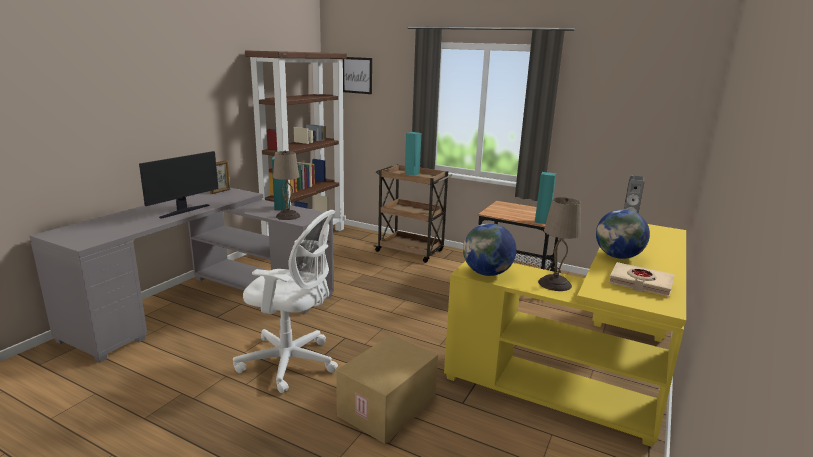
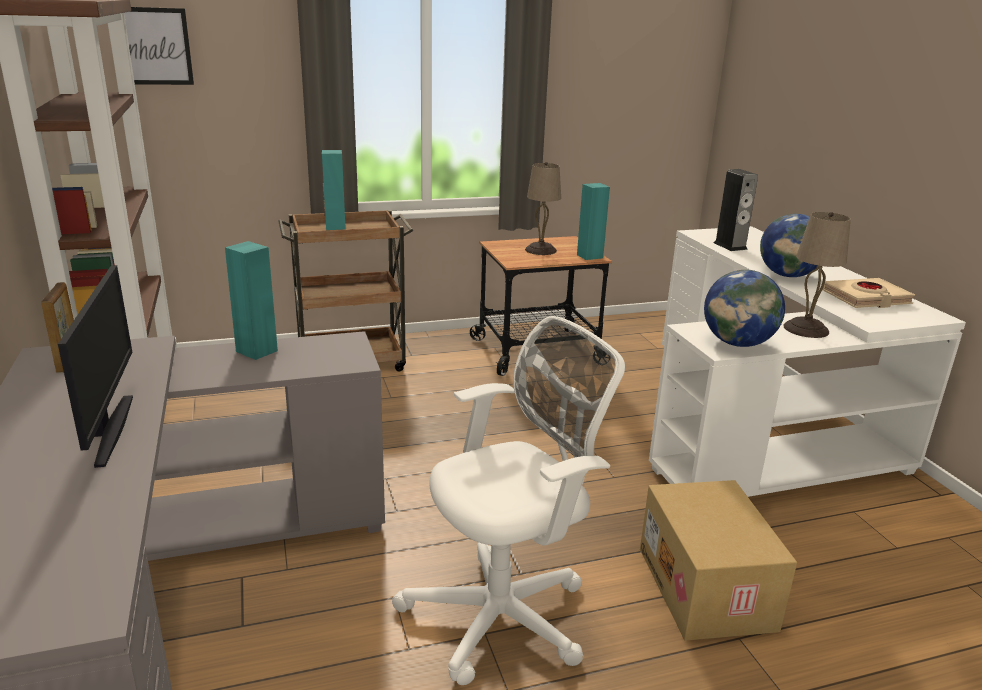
camera: 45 degrees left, 5 degrees up
(287, 216) = (309, 362): beige table lamp -> beige table lamp (540, 250)
(591, 367) = (763, 422): yellow desk -> white desk

